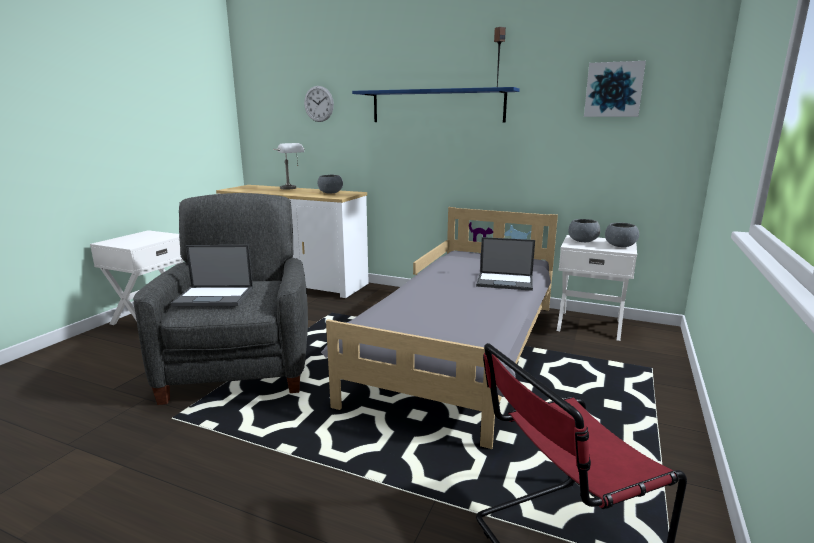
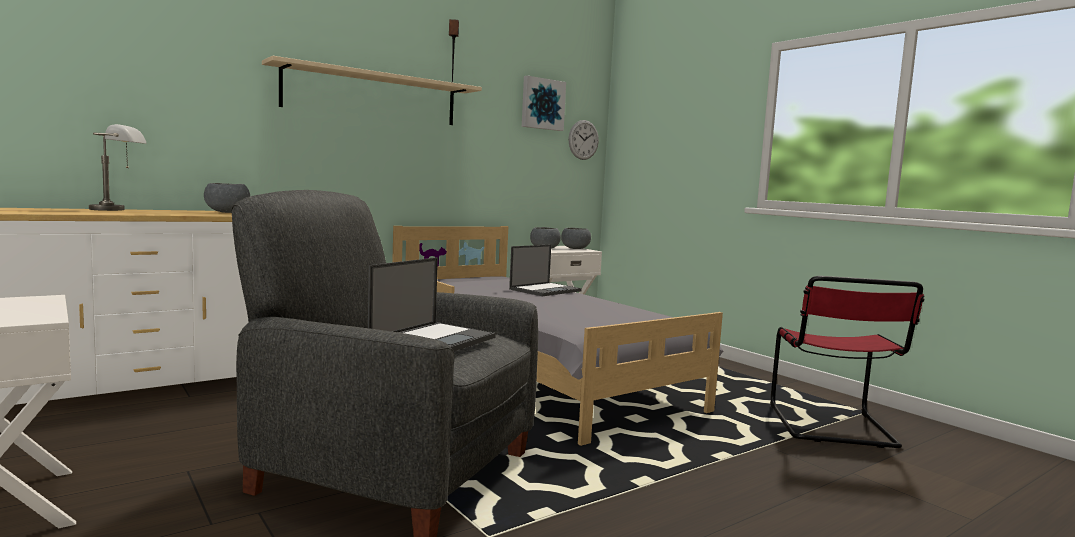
camera: 60 degrees left, 10 degrees down
(318, 104) = (168, 65): wall clock -> wall clock (583, 140)
(437, 106) = (372, 96): blue shelf -> beige shelf

